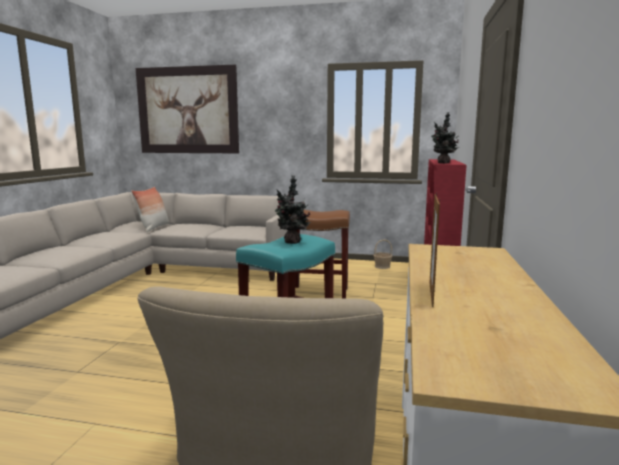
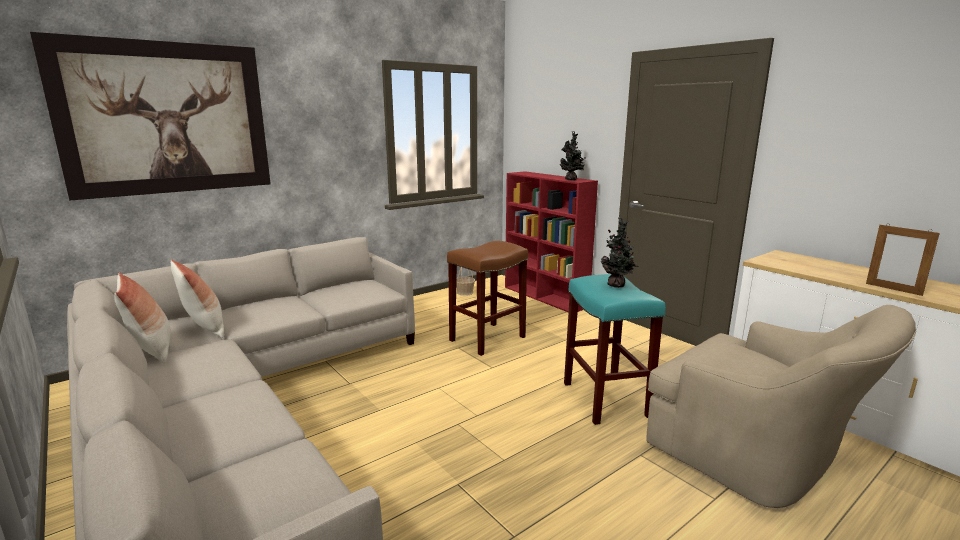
camera: 50 degrees left, 5 degrees up
(115, 229) = (151, 350): none -> pillow

